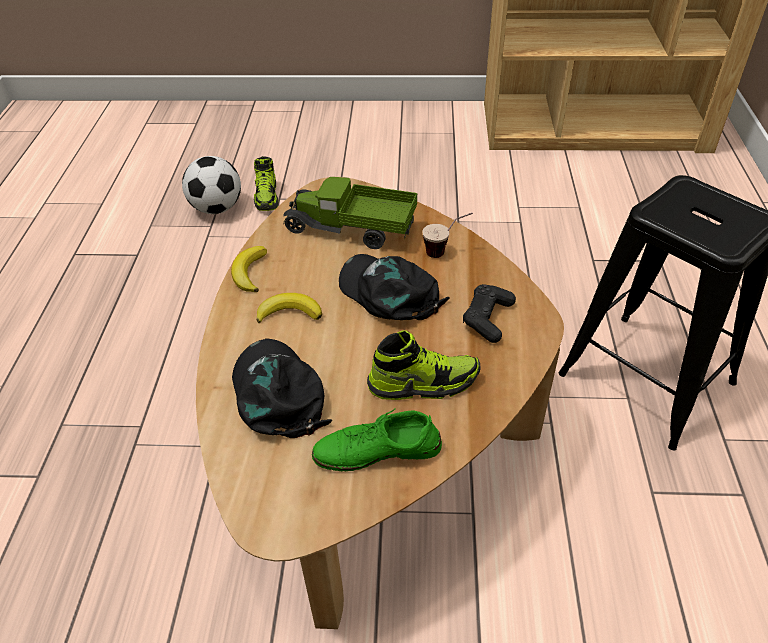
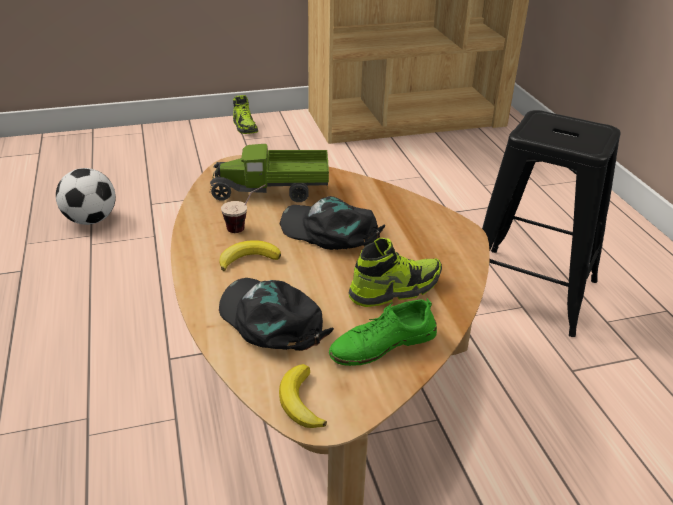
camera: 20 degrees left, 10 degrees down
(249, 272) = (194, 235): banana -> banana (300, 401)
(267, 197) = (138, 204): shoe -> shoe (245, 126)
(446, 251) = (362, 195): cup -> cup (245, 226)
(487, 318) = (422, 236): black game controller -> none

